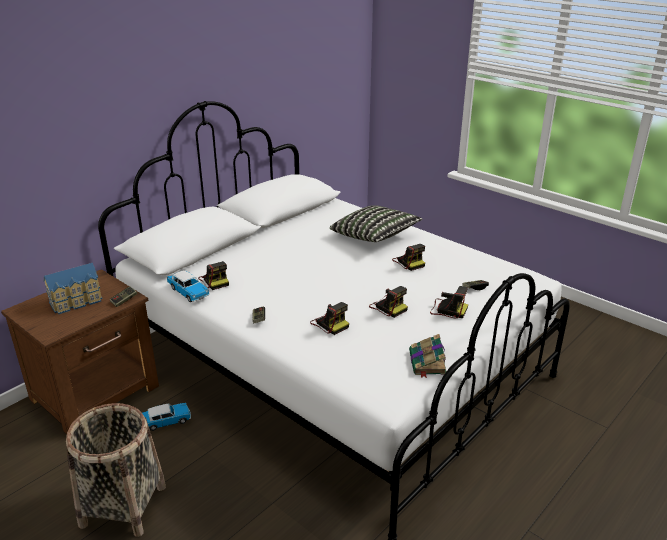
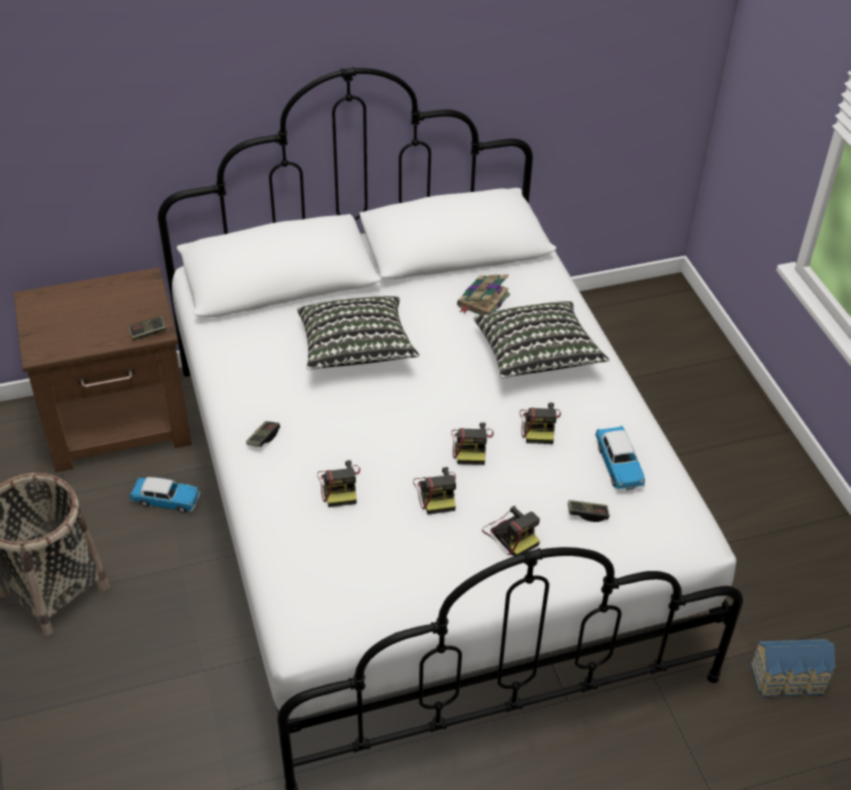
camera: 30 degrees right, 15 degrees up
(77, 302) = (97, 313): toy house -> toy house (789, 680)
(188, 292) = (217, 357): toy car -> toy car (618, 465)
(215, 280) = (262, 350): camera -> camera (471, 446)
(272, 263) = (355, 350): none -> pillow
(427, 363) = (402, 607): book -> book (482, 301)

